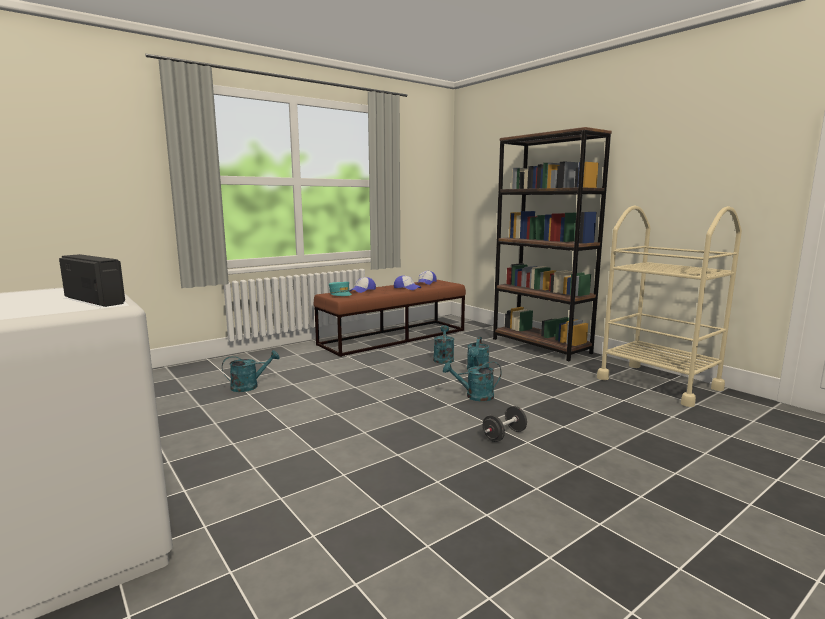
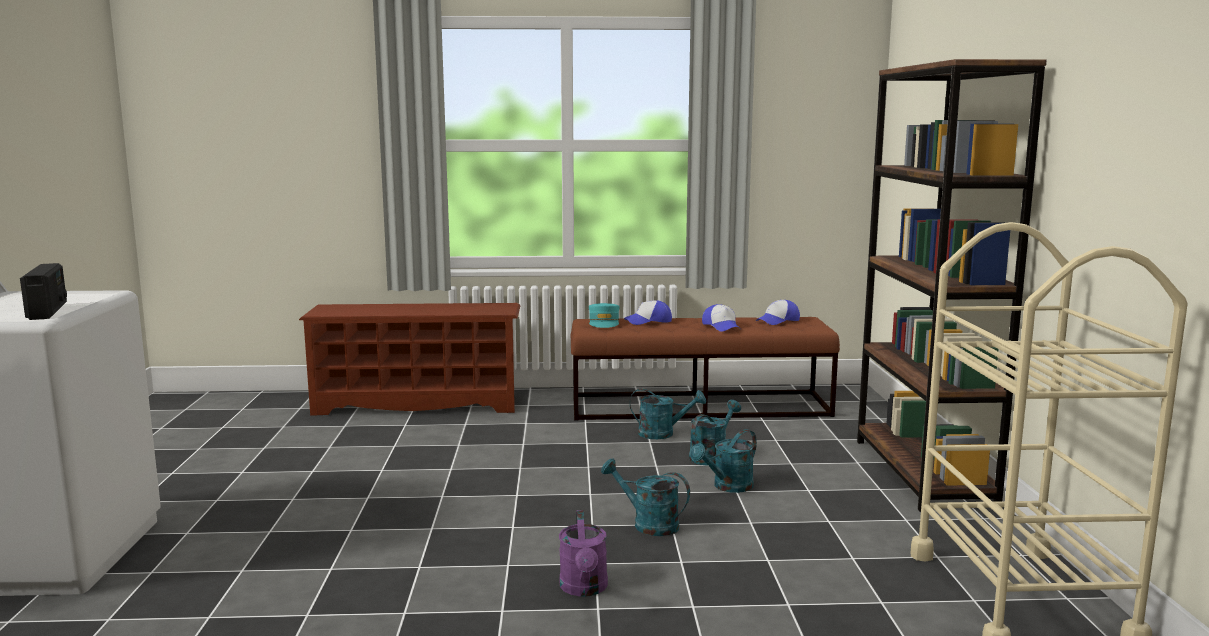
camera: 35 degrees right, 0 degrees up
(220, 368) = (418, 404): none -> brown shoe rack
(249, 386) = (410, 436): turquoise watering can -> turquoise watering can (663, 434)
(504, 435) = (584, 589): black dumbbell -> purple watering can

